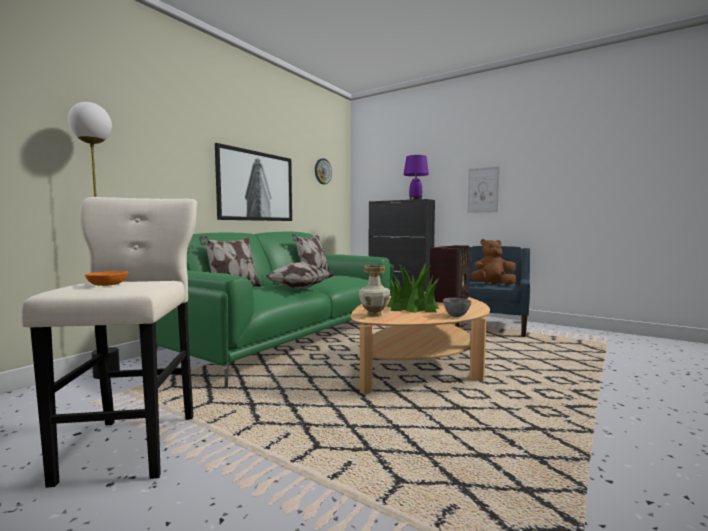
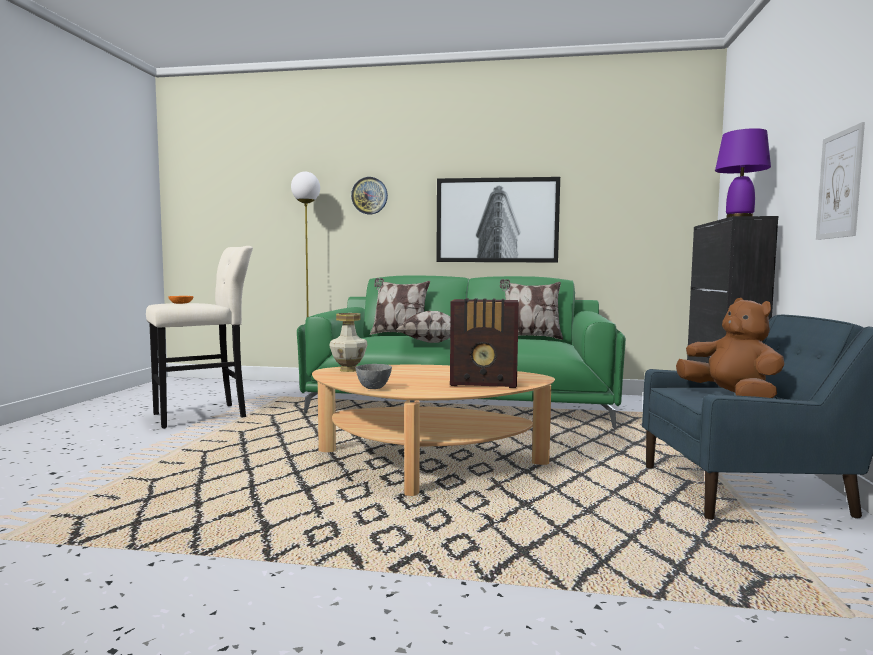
camera: 65 degrees right, 0 degrees up
(322, 171) = (635, 184): wall clock -> wall clock (369, 195)
(413, 307) = (408, 376): potted plant -> none

